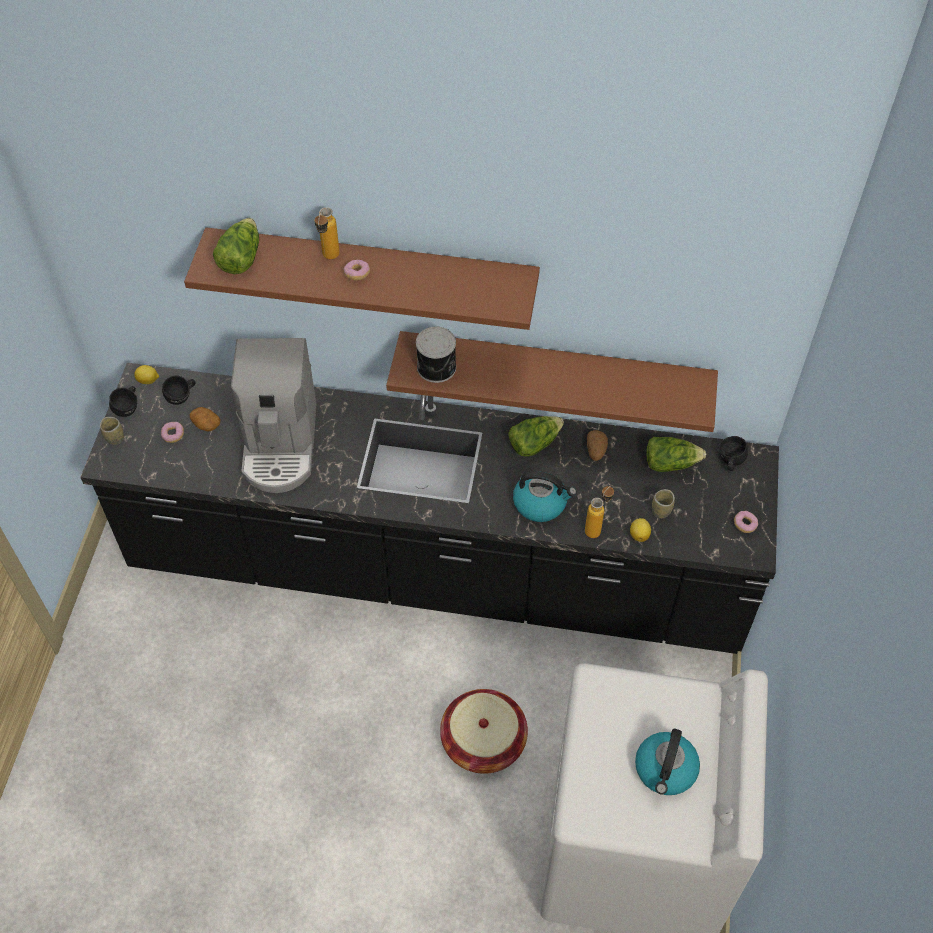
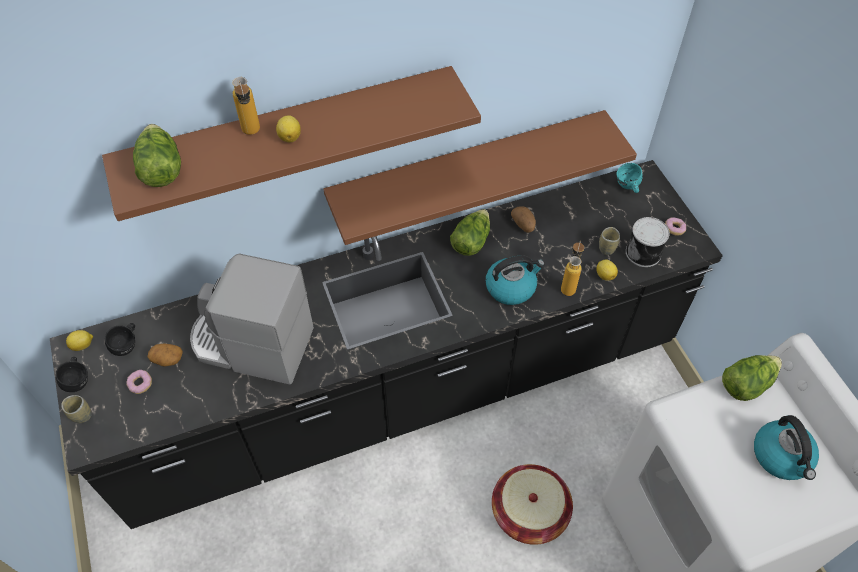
camera: 30 degrees left, 0 degrees up
(280, 445) = (252, 344): coffee machine -> coffee machine turned 135 degrees clockwise
(357, 274) = (290, 137): donut -> lemon
(437, 367) = (379, 204): can -> can (644, 253)
(670, 463) = (586, 208): lettuce -> lettuce (746, 383)
(729, 462) = (627, 187): black mug -> turquoise mug

